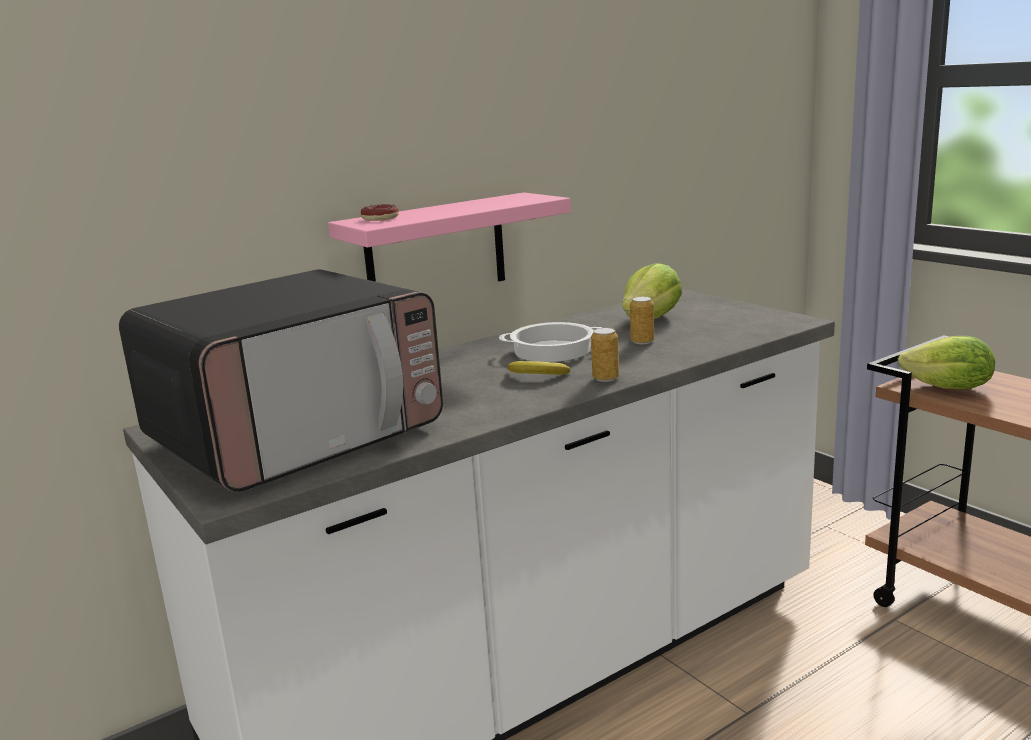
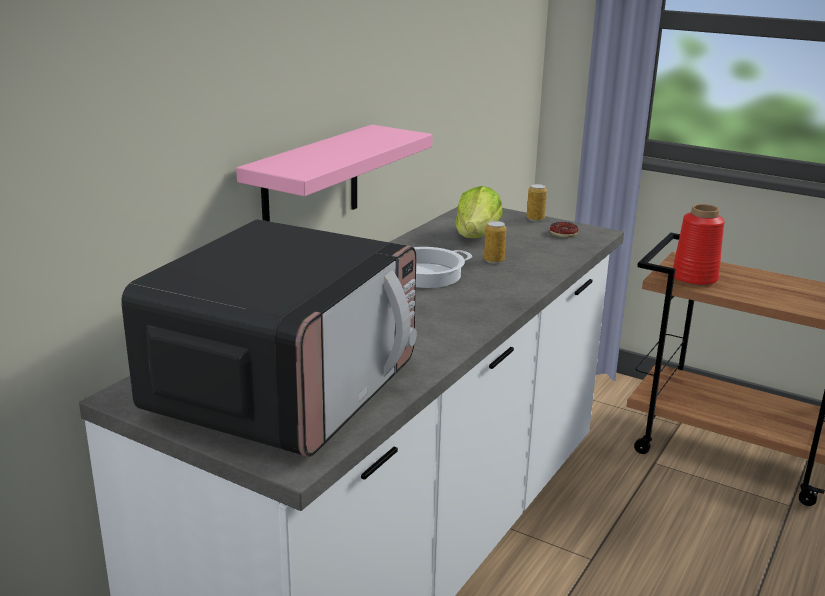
camera: 25 degrees left, 5 degrees up
(380, 218) = (288, 162): donut -> donut (563, 233)
(536, 376) = (440, 303): banana -> none
(605, 378) = (502, 301): can -> can (535, 219)
(949, 388) = (695, 278): lettuce -> red vase

